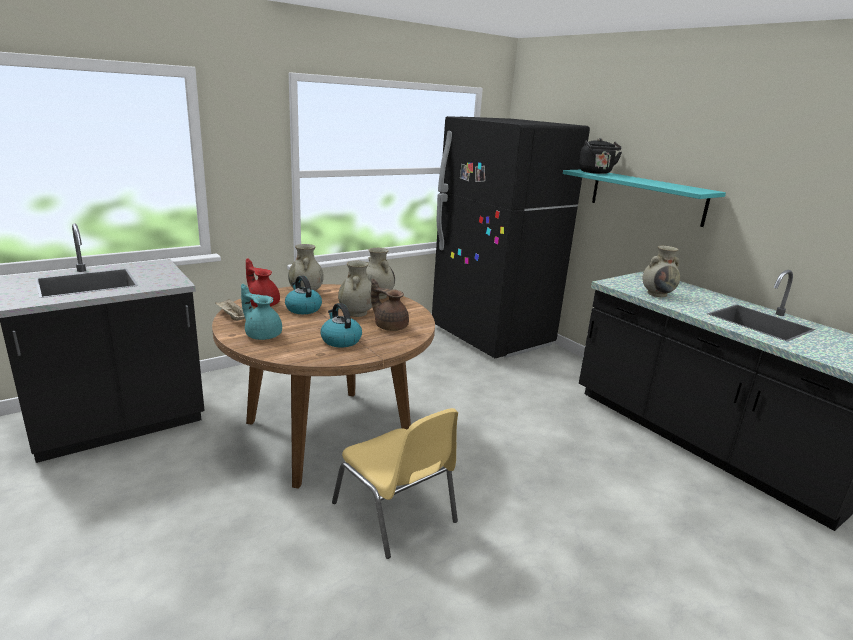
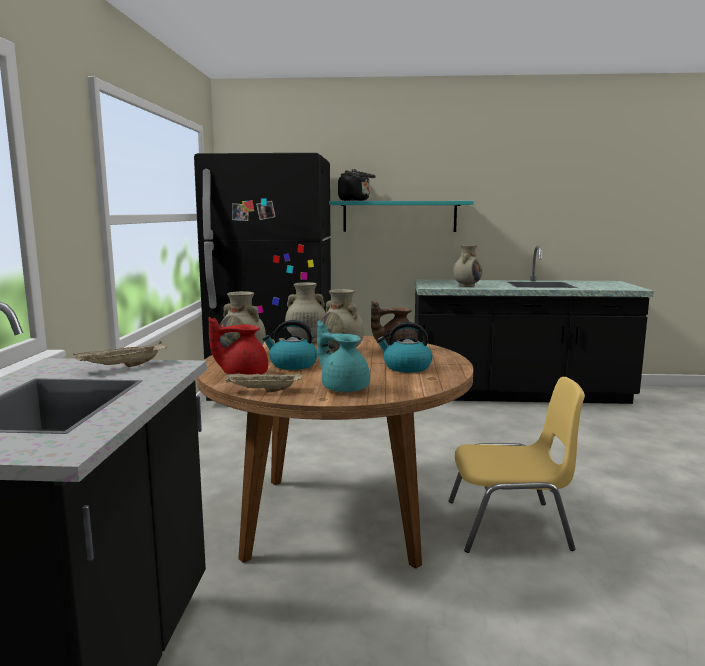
camera: 50 degrees left, 10 degrees down
(162, 275) = (122, 367): none -> beige tray
(262, 334) = (344, 388): turquoise teapot -> turquoise teapot turned 60 degrees clockwise

